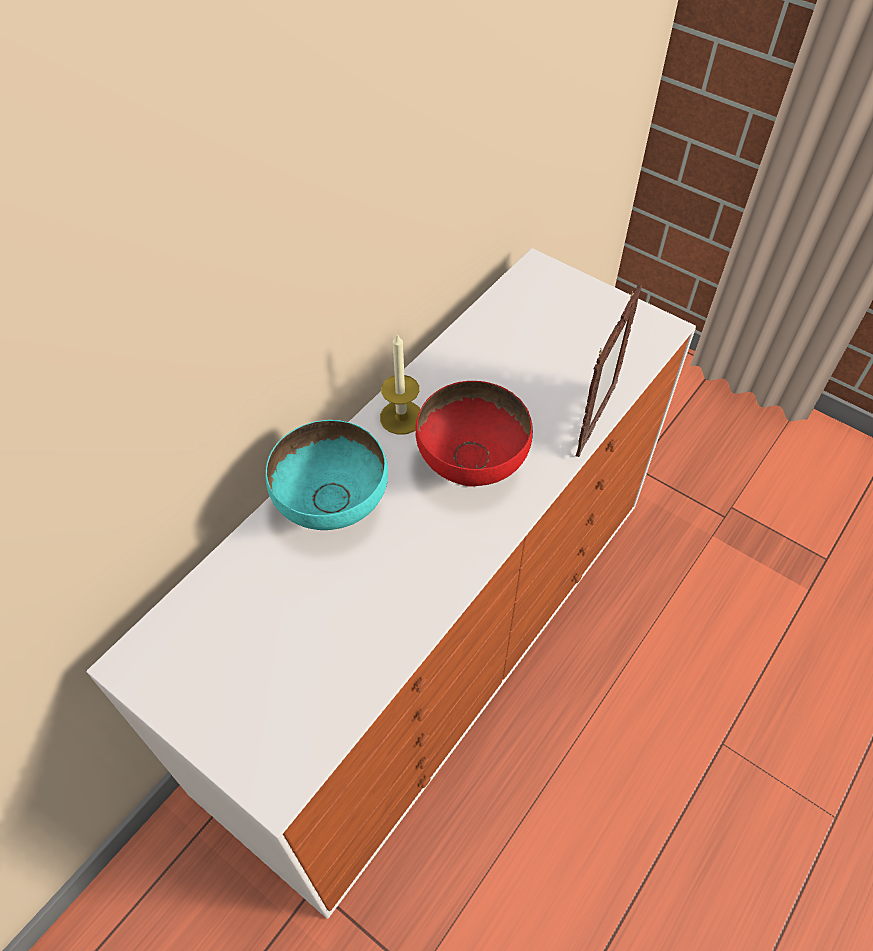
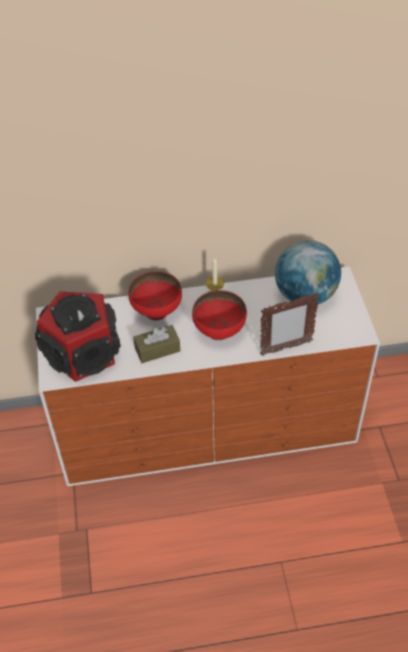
camera: 45 degrees right, 5 degrees down
(284, 685) = (83, 353): none -> speaker
(333, 506) = (157, 311): turquoise bowl -> red bowl
(410, 572) = (157, 349): none -> brown tissue box
(526, 325) = (305, 295): none -> globe

